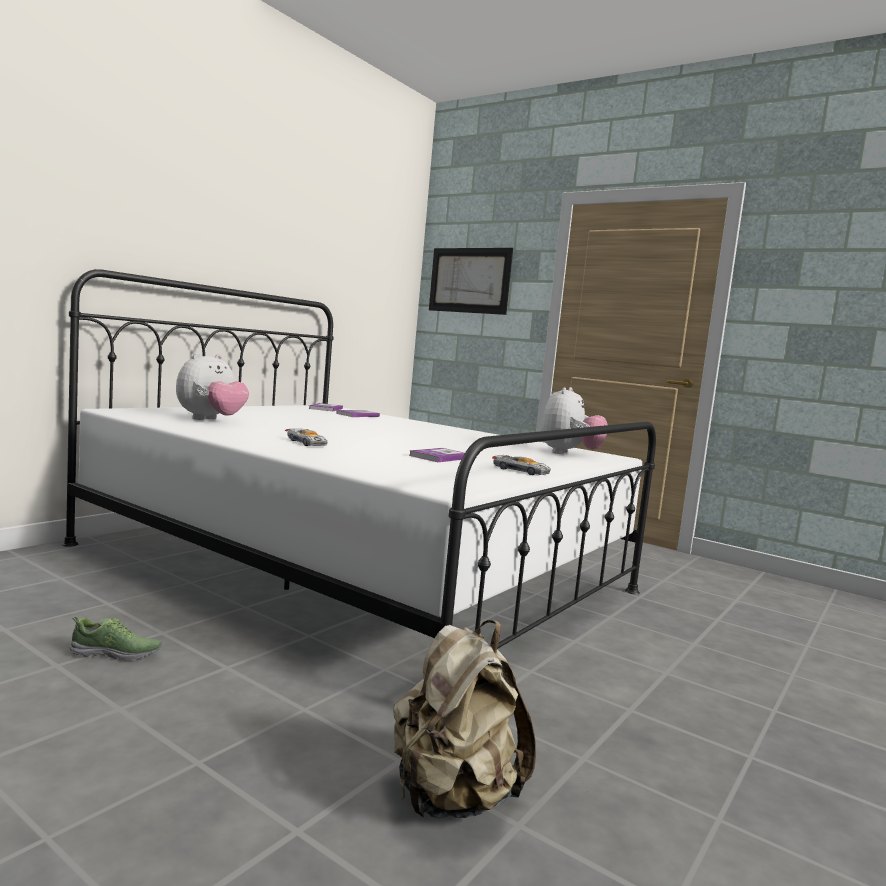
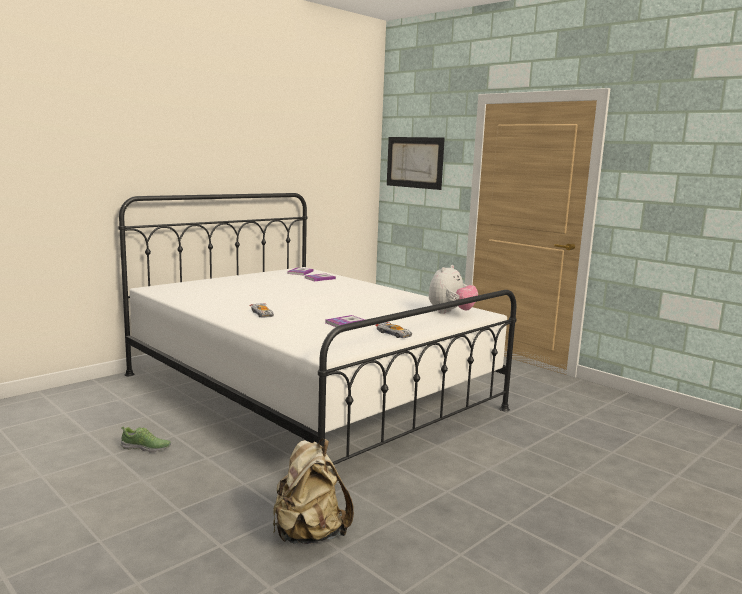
camera: 10 degrees right, 5 degrees up
(211, 420) = (209, 294): plush toy -> none

